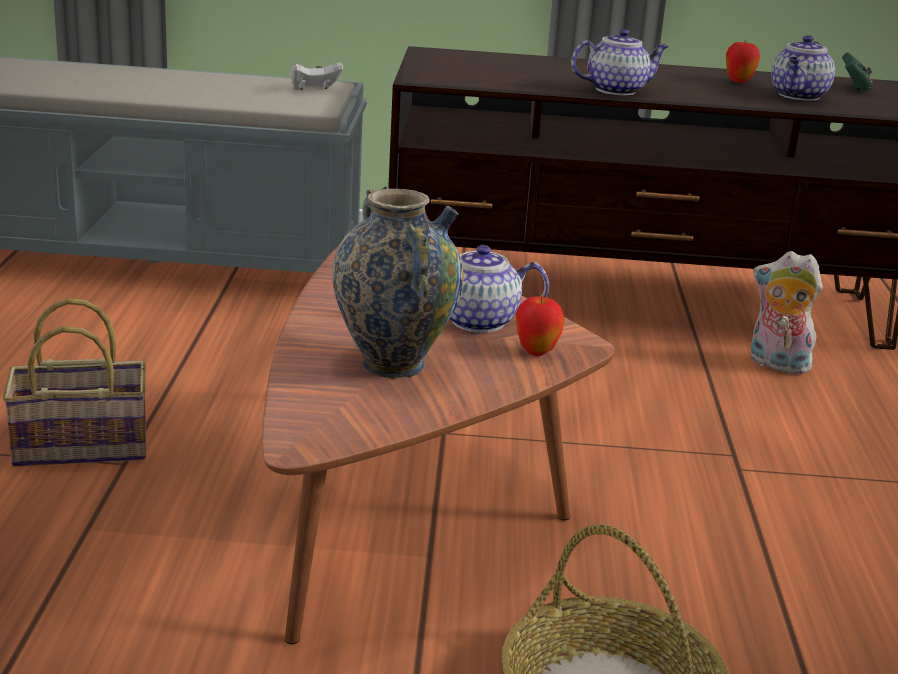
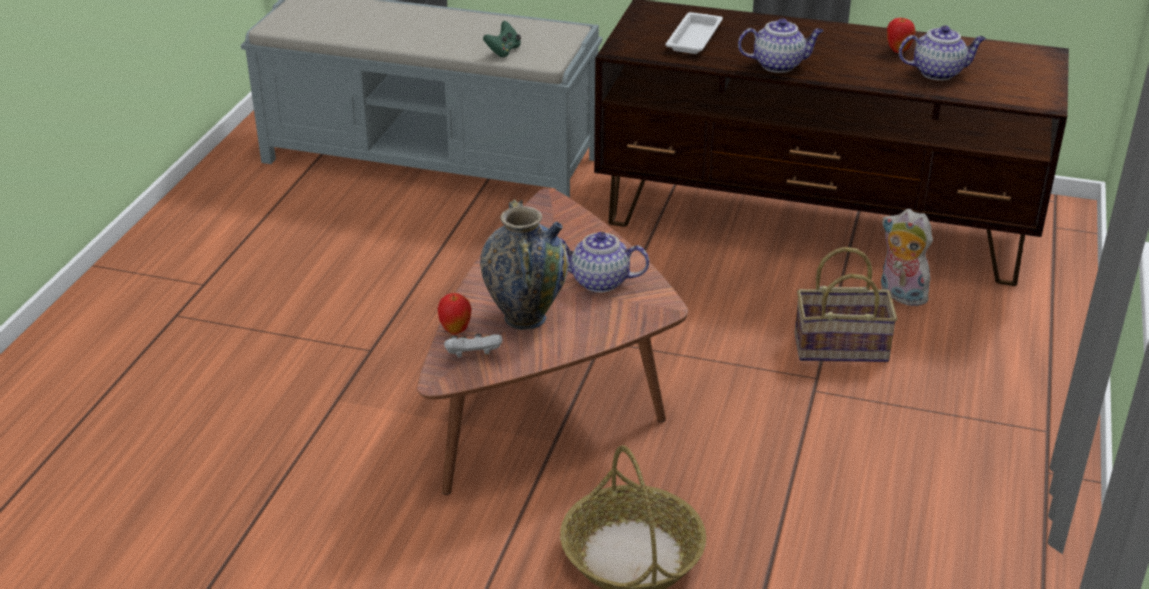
camera: 15 degrees right, 10 degrees up
(85, 445) = (347, 333): basket -> basket (843, 346)
(314, 89) = (553, 36): white game controller -> white game controller (473, 357)
(502, 71) = (694, 38): none -> white tray
(536, 352) = (628, 312): apple -> apple (455, 330)
(799, 96) = (938, 72): teapot -> teapot turned 135 degrees counterclockwise
(854, 87) = (1002, 58): green game controller -> green game controller (503, 51)

